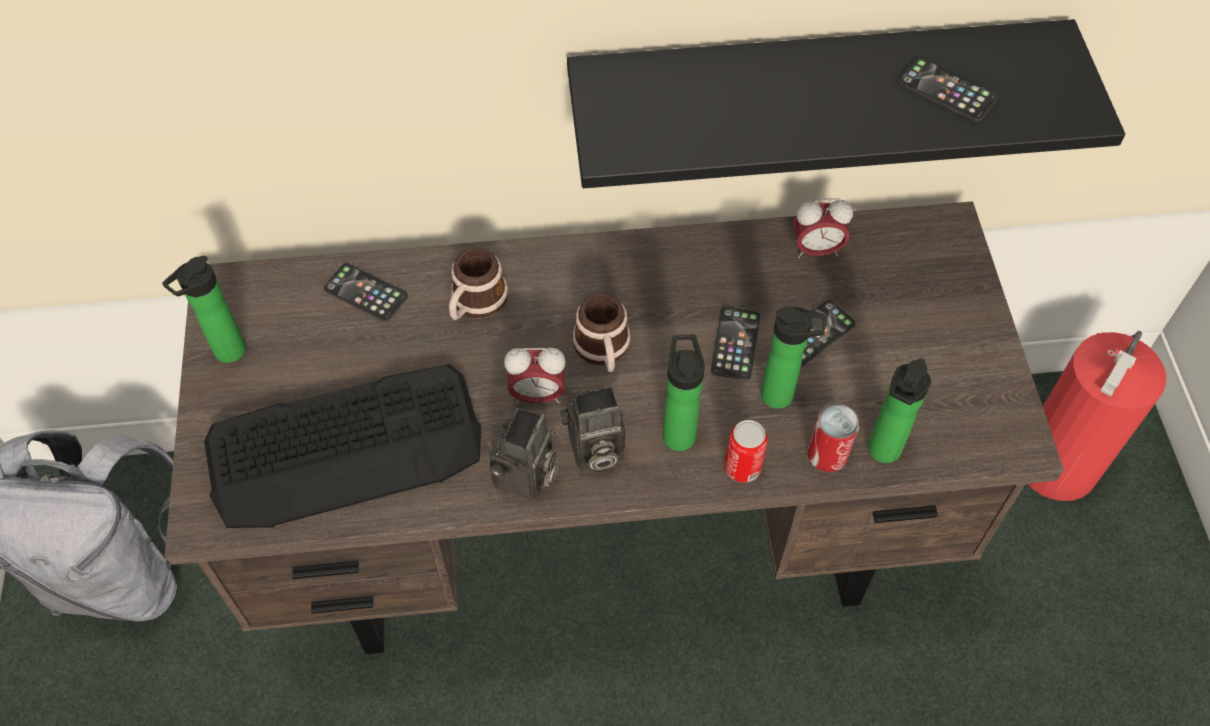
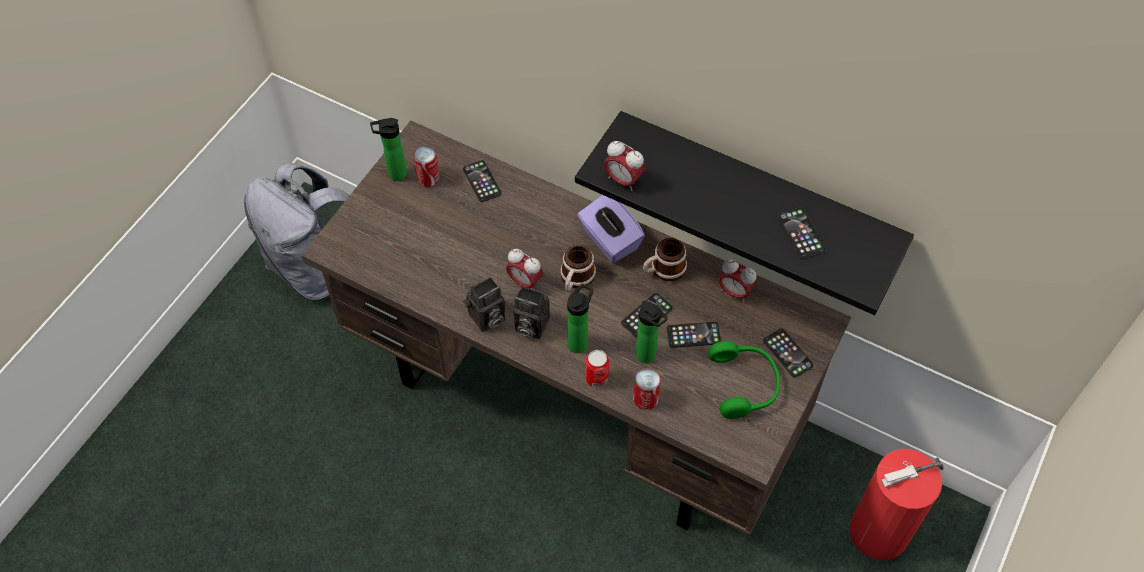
camera: 35 degrees right, 0 degrees up
(282, 331) = (428, 178): none -> can
(346, 447) = (415, 253): keyboard -> none
(475, 303) = (531, 217): mug -> mug (663, 269)
(606, 274) = (609, 240): none -> purple tissue box
(656, 146) = (623, 180): none -> alarm clock
(881, 453) = (674, 416): bottle -> none
(928, 358) = (745, 384): none -> green headphones
(942, 288) = (787, 353): none -> phone

